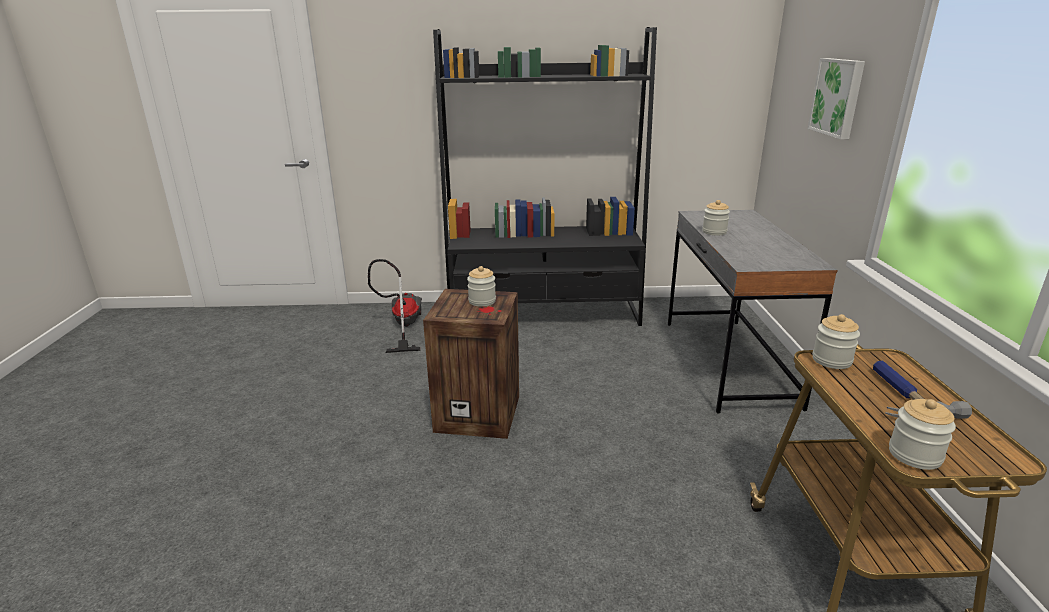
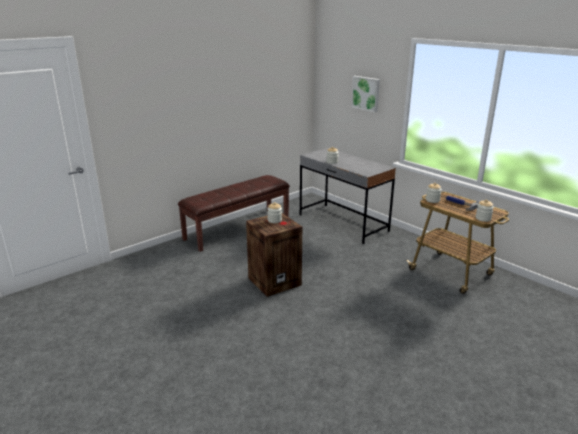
camera: 40 degrees left, 0 degrees up
(402, 326) = (169, 259): vacuum cleaner -> none
(545, 315) = (237, 229): black bookcase -> brown bench

